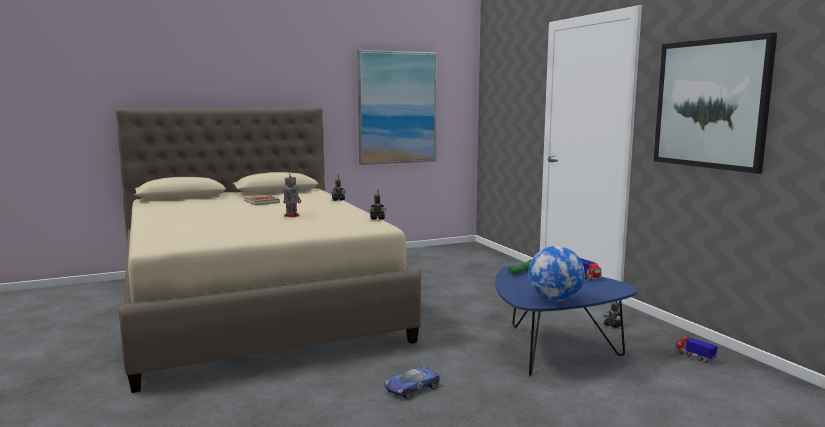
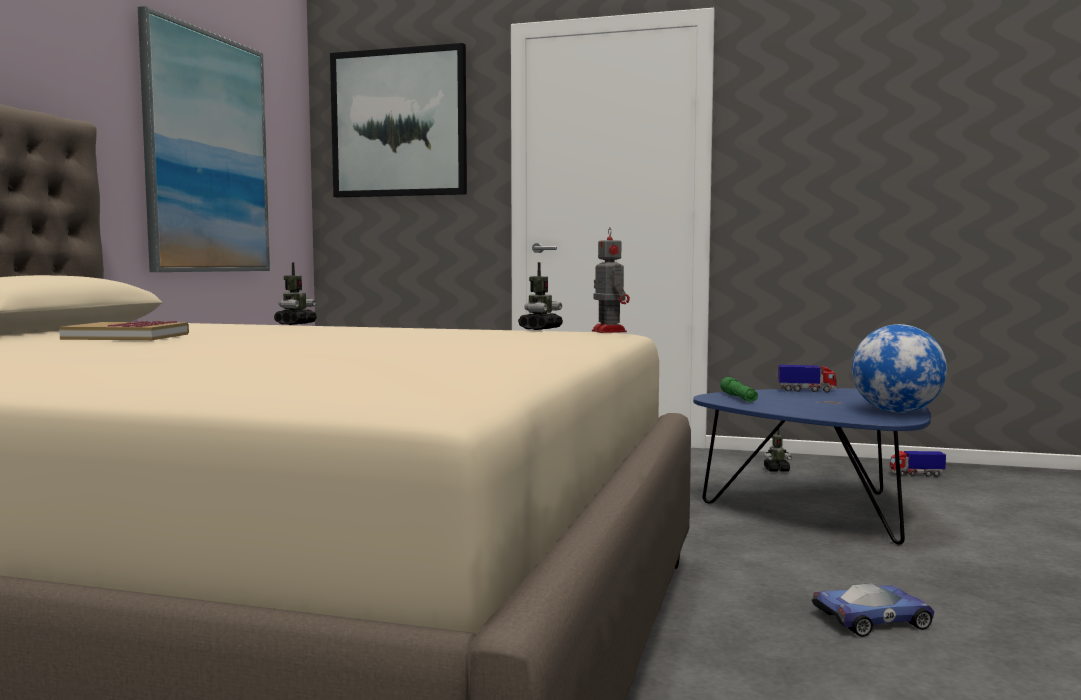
camera: 50 degrees left, 5 degrees down
(292, 215) = (364, 340): toy robot -> toy robot (608, 331)
(411, 388) = (874, 619): toy car -> toy car turned 105 degrees counterclockwise
(710, 104) = (852, 144): picture -> picture (399, 123)

